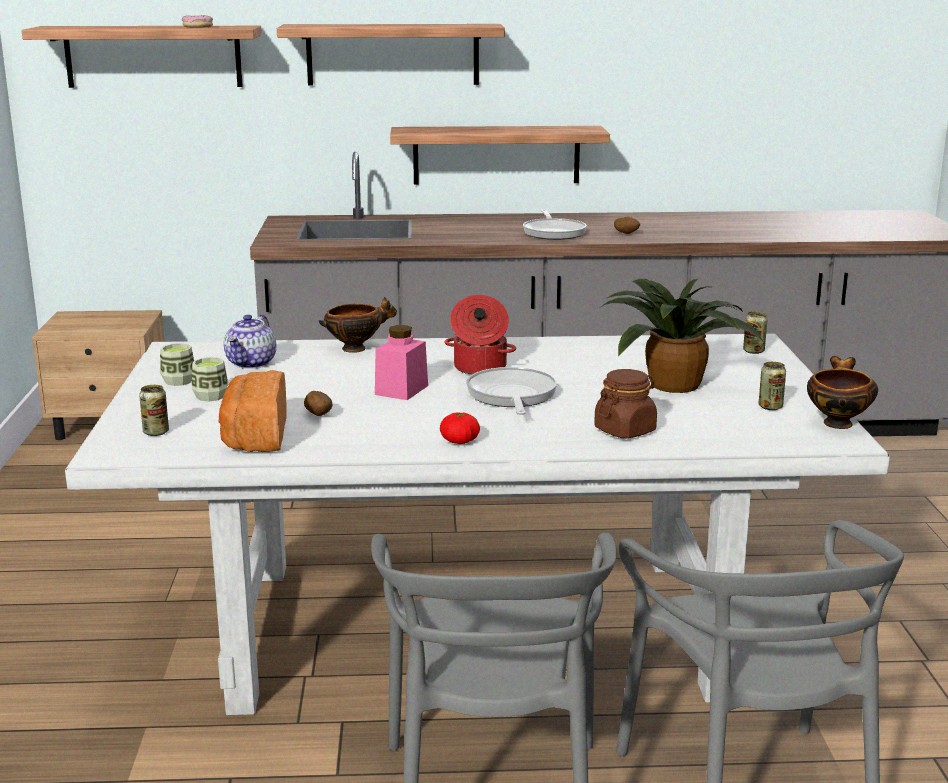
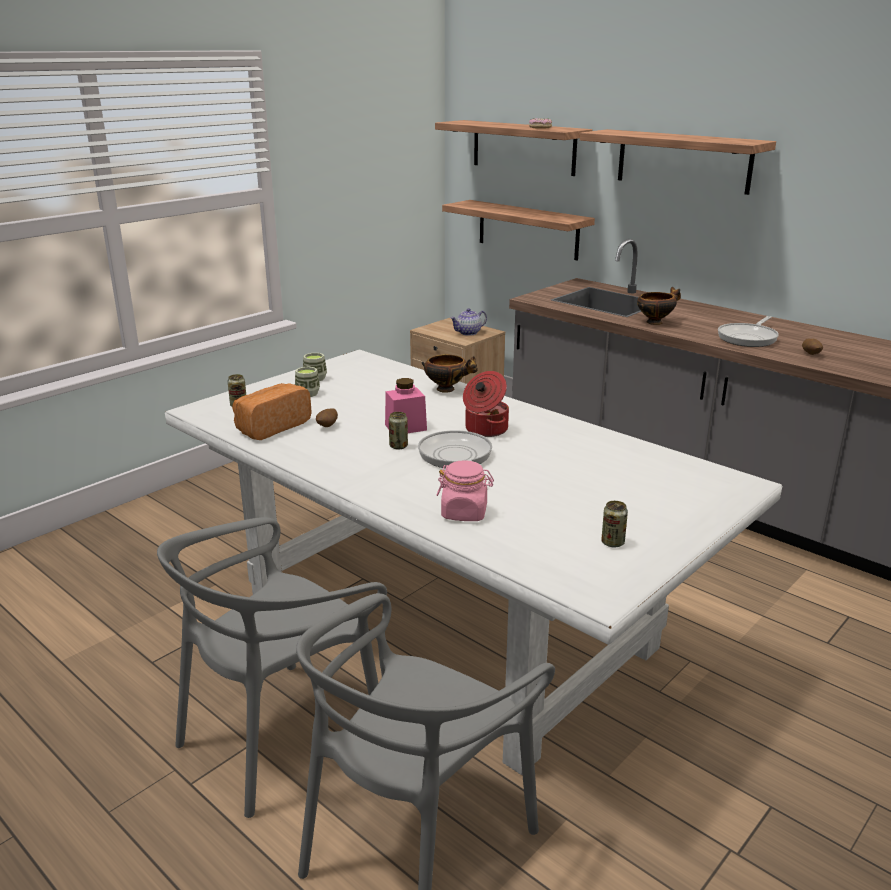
camera: 45 degrees right, 5 degrees up
(252, 363) = (372, 380): teapot -> teapot (468, 333)
(459, 441) = (355, 475): tomato -> none
(496, 155) = (755, 259): shelf -> shelf (528, 229)
(511, 396) = (456, 457): frying pan -> frying pan turned 60 degrees counterclockwise
(625, 430) = (464, 513): brown jar -> pink jar
(674, 383) = (586, 493): potted plant -> none
(753, 351) = (719, 492): can -> can (398, 446)
(837, 423) = (633, 580): bowl -> bowl (655, 322)

